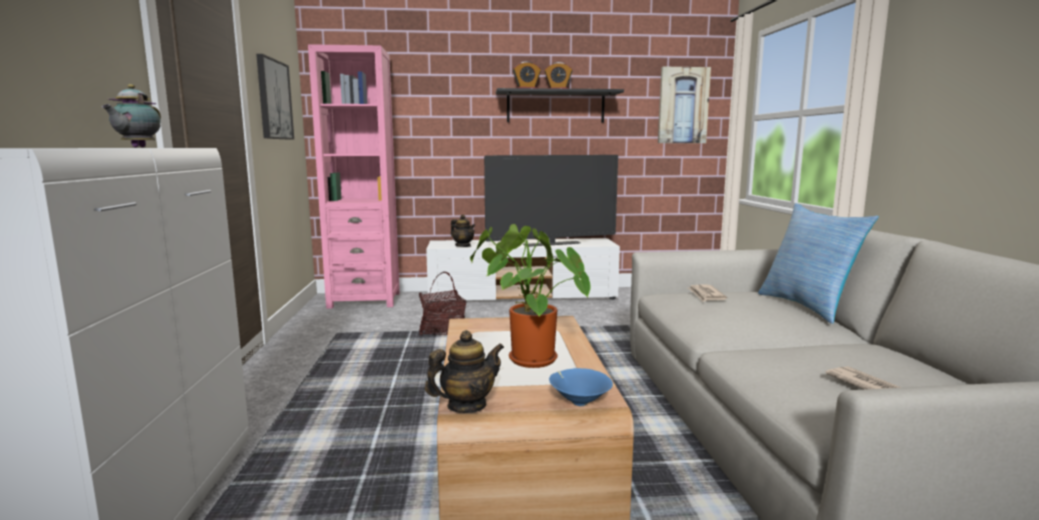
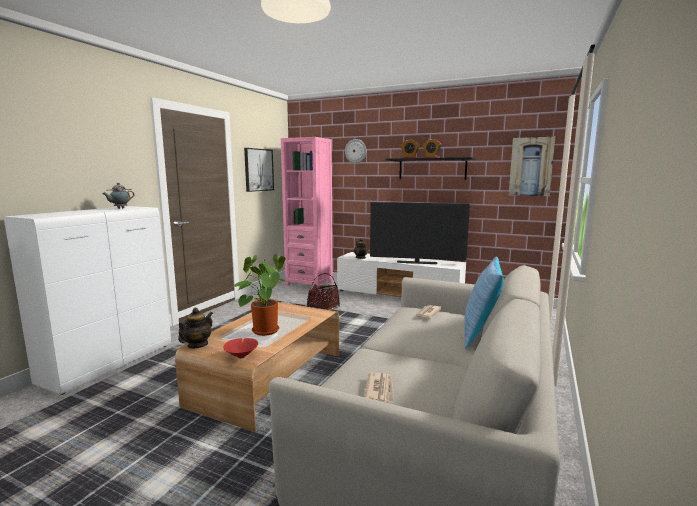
camera: 30 degrees right, 0 degrees up
(432, 76) = (355, 151): none -> wall clock
(466, 406) = (197, 345): teapot -> teapot turned 60 degrees counterclockwise
(578, 402) = (241, 356): blue bowl -> red bowl

